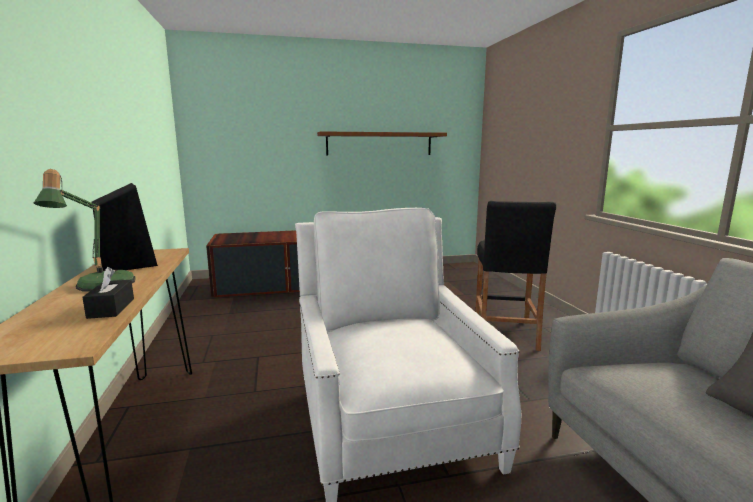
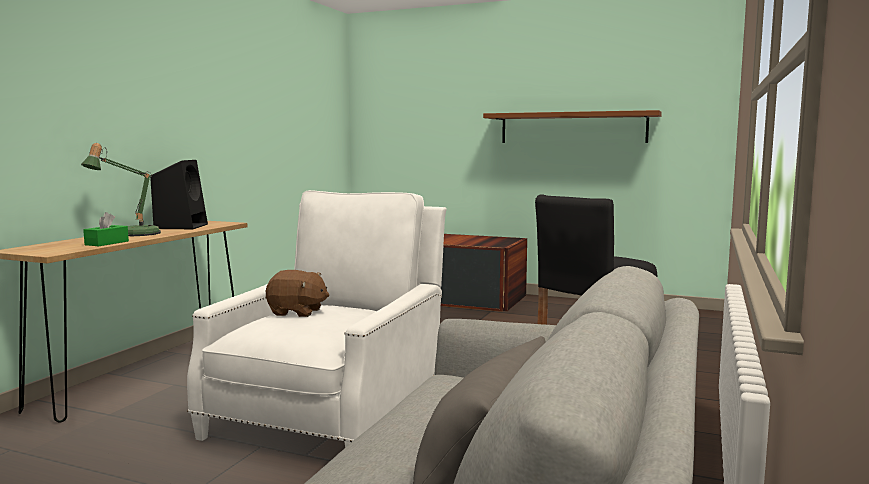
camera: 35 degrees right, 5 degrees down
(111, 308) = (107, 243): black tissue box -> green tissue box
(384, 339) = (297, 312): none -> brown plush toy

